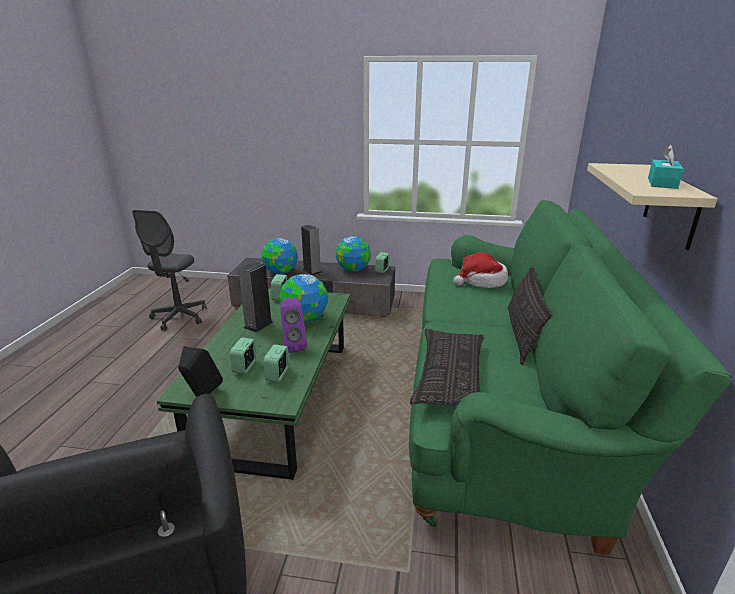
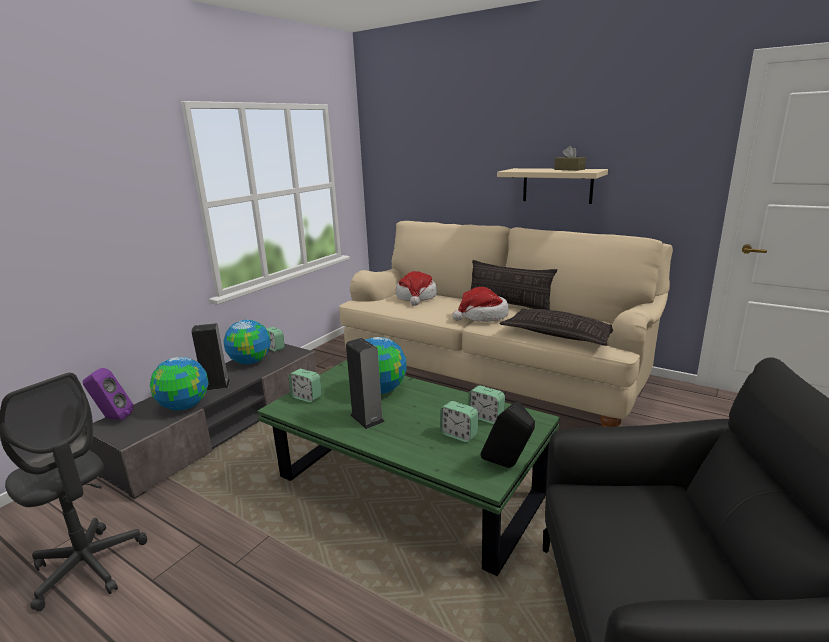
camera: 65 degrees left, 5 degrees down
(293, 346) = (434, 403): purple speaker -> purple speaker (112, 418)
(463, 323) = (483, 316): none -> hat
(504, 404) = (494, 374): green sofa -> beige sofa
(662, 183) = (569, 169): turquoise tissue box -> brown tissue box

